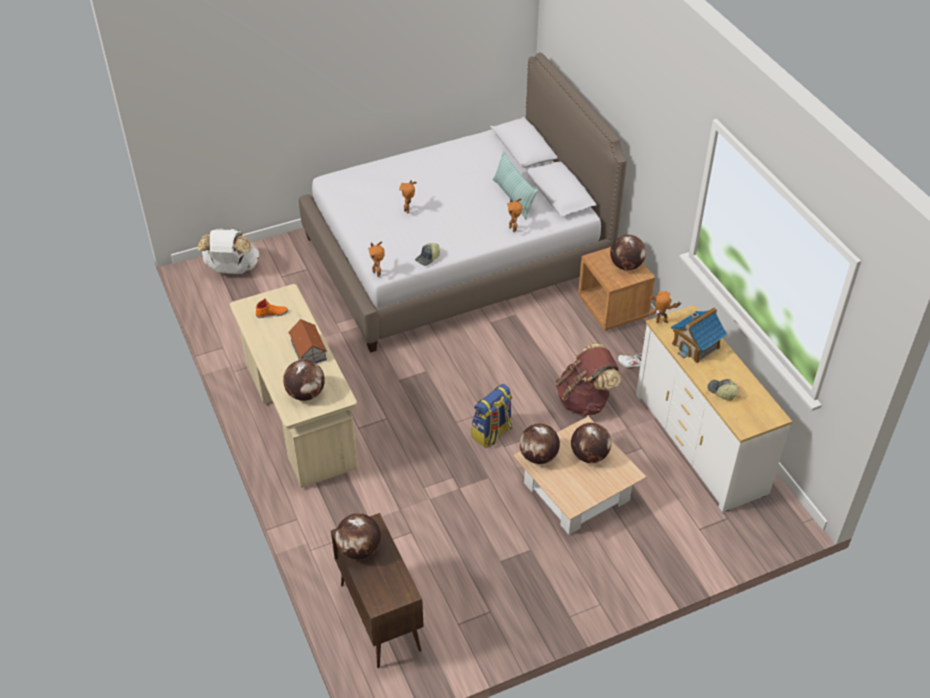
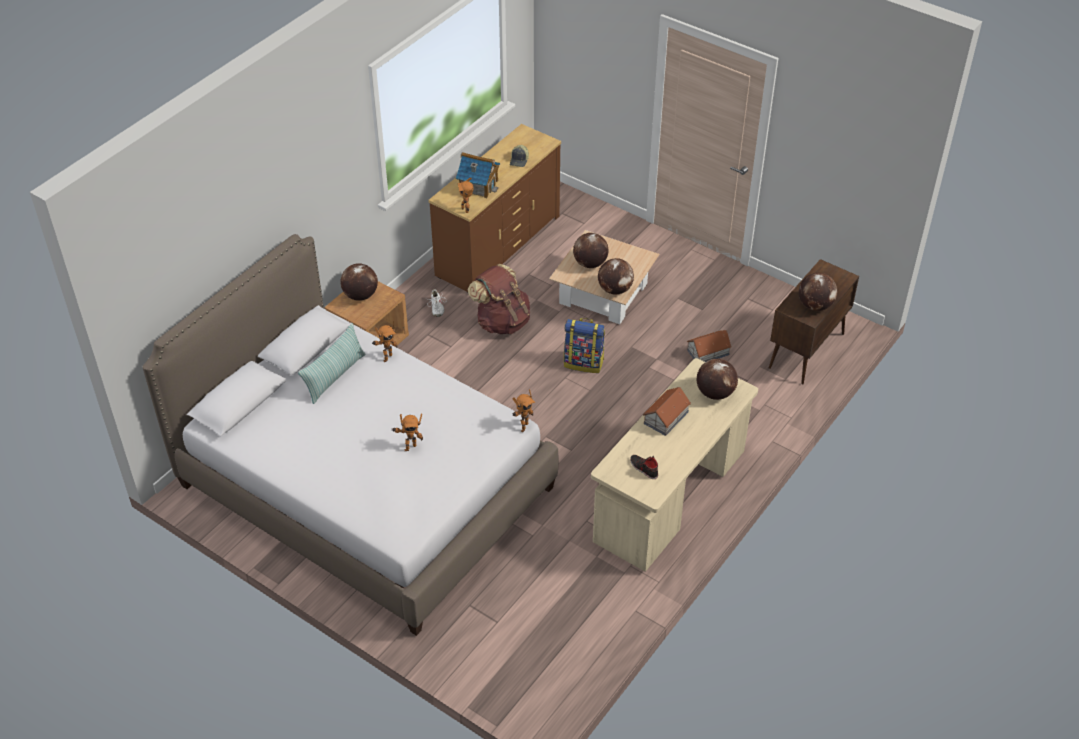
camera: 120 degrees left, 0 degrees up
(232, 269) = (517, 677): white backpack -> none
(272, 313) = (643, 468): orange shoe -> black shoe
(428, 258) = (474, 399): cap -> none
(438, 533) = (708, 352): none -> toy house
(700, 443) = (498, 245): white dresser -> brown dresser

